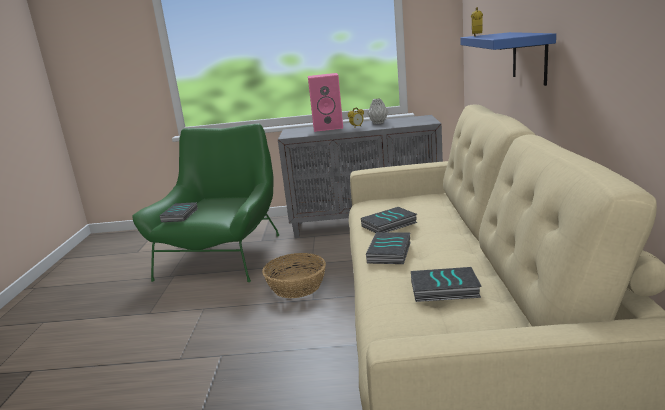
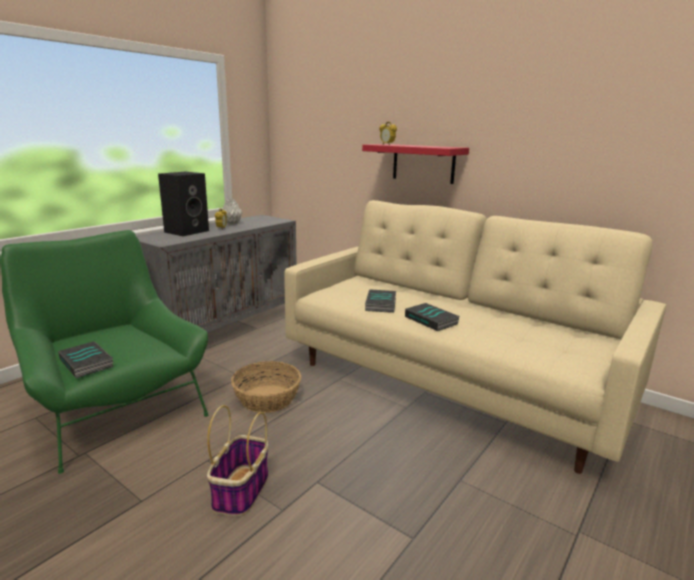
camera: 55 degrees left, 0 degrees up
(184, 335) = (241, 491): none -> basket
(328, 127) = (187, 231): pink speaker -> black speaker
(443, 290) = (511, 329): book -> none
(529, 57) = (423, 163): blue shelf -> red shelf

